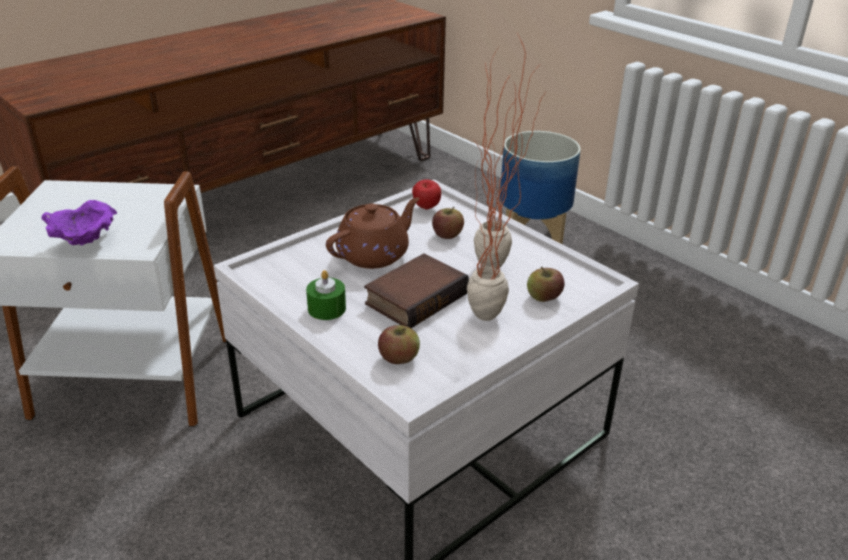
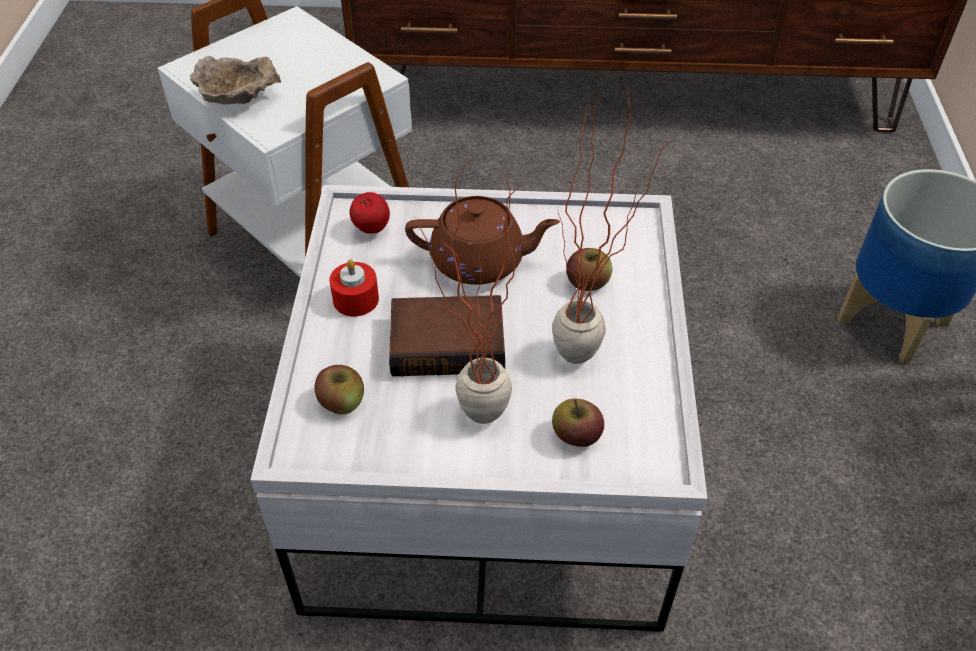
camera: 45 degrees right, 15 degrees up
(86, 243) = (240, 102): purple bowl -> beige bowl
(327, 308) = (356, 299): green candle -> red candle
(426, 208) = (613, 232): apple -> apple (371, 230)

